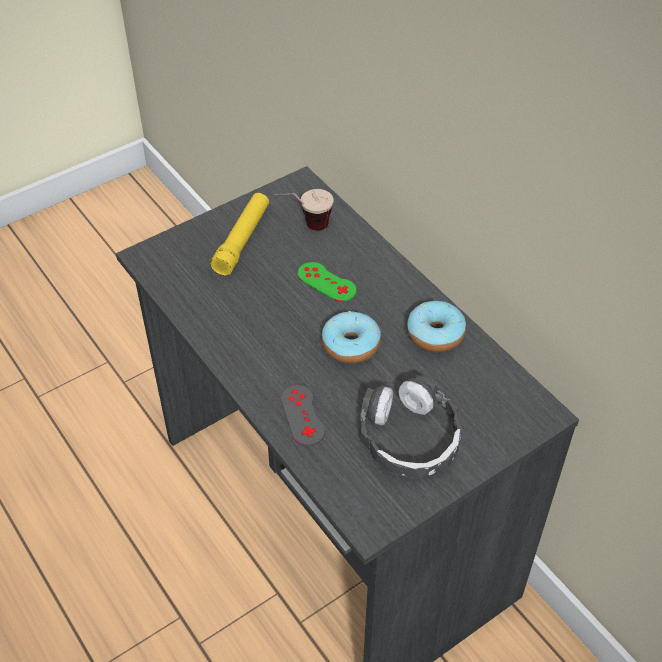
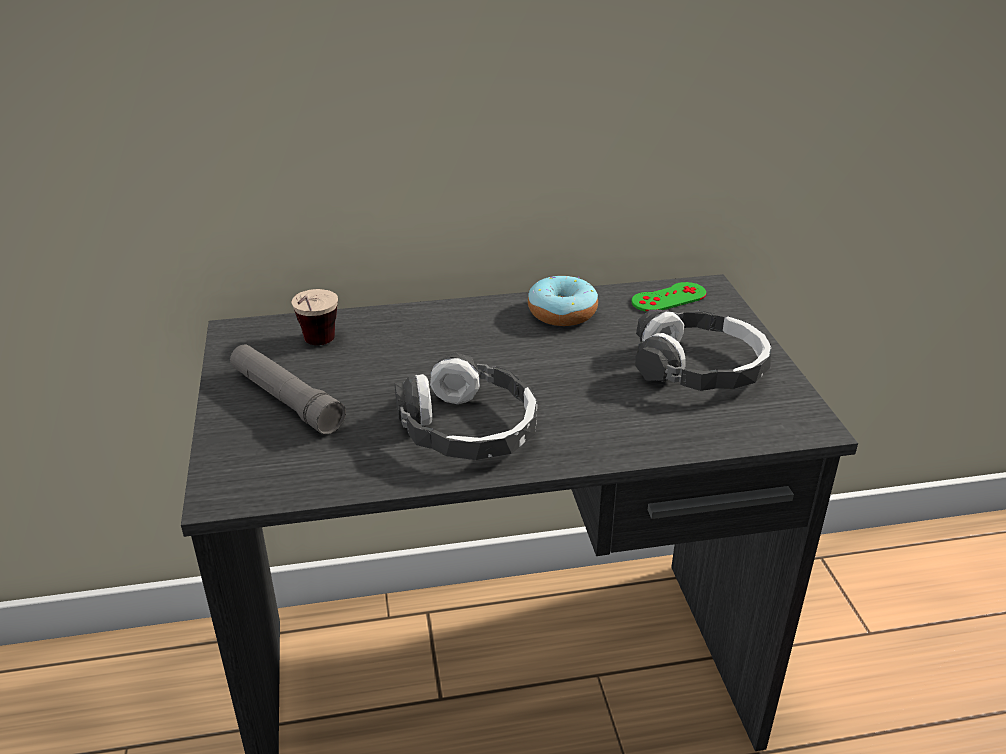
camera: 65 degrees left, 15 degrees down
(242, 240) = (286, 400): yellow flashlight -> grey flashlight
(260, 334) = (468, 428): none -> headphones
(302, 415) = (625, 430): grey game controller -> none
(326, 282) = (424, 357): green game controller -> green game controller (668, 298)
(351, 345) = (537, 367): donut -> none

